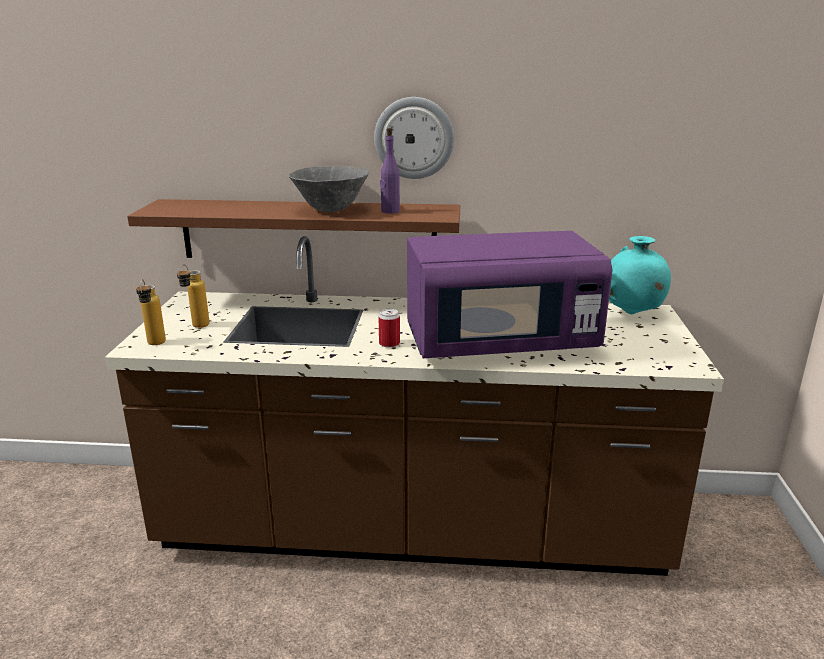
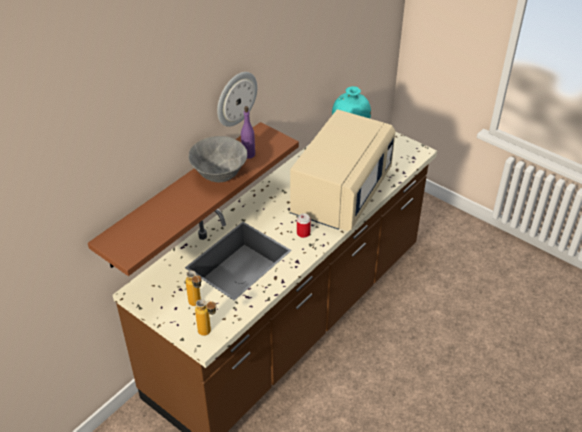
camera: 55 degrees left, 20 degrees up
(499, 343) = (340, 194): purple microwave -> beige microwave

